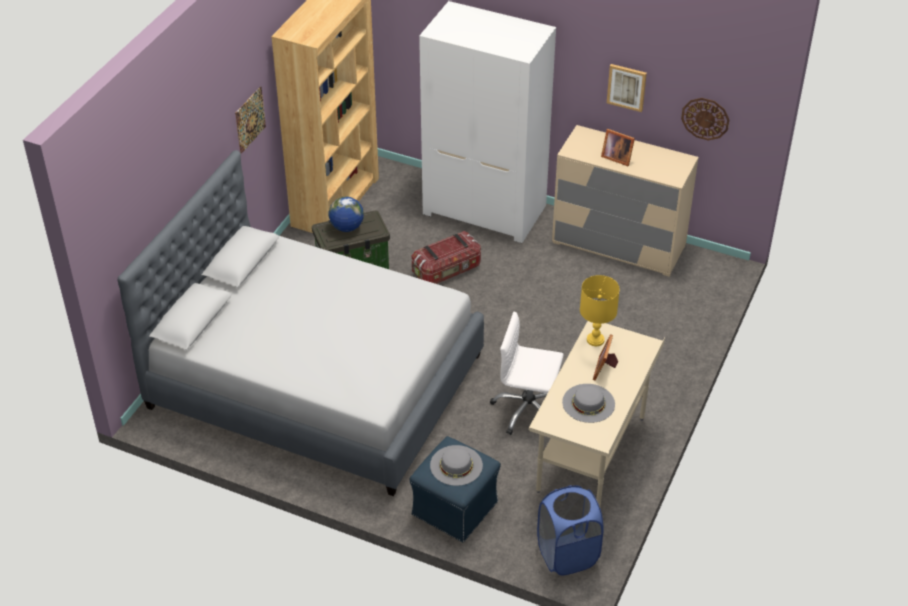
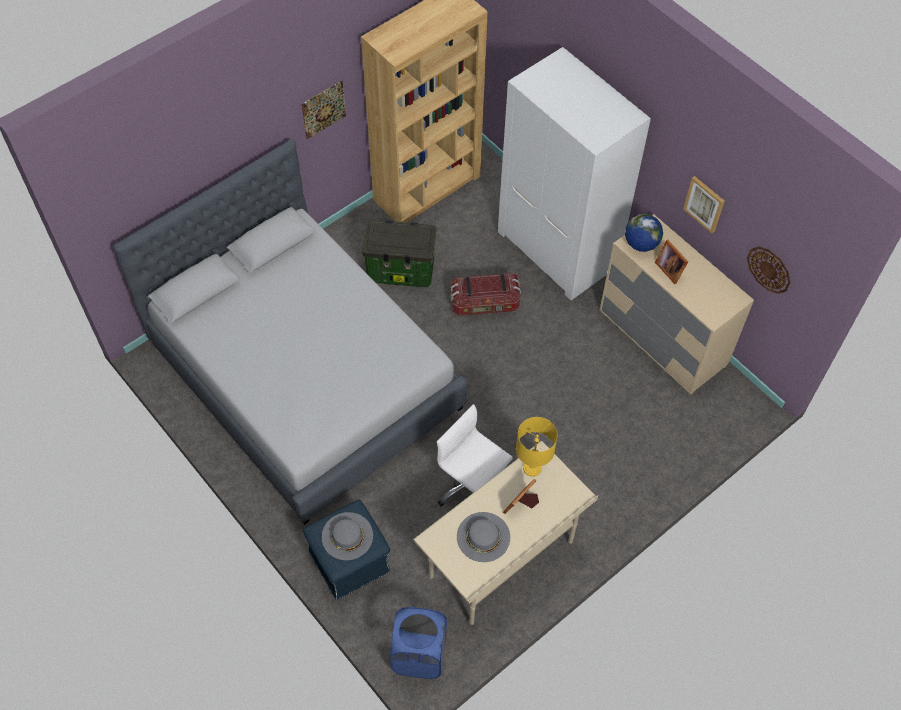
camera: 25 degrees right, 15 degrees up
(347, 227) = (396, 235): globe -> globe (641, 244)

